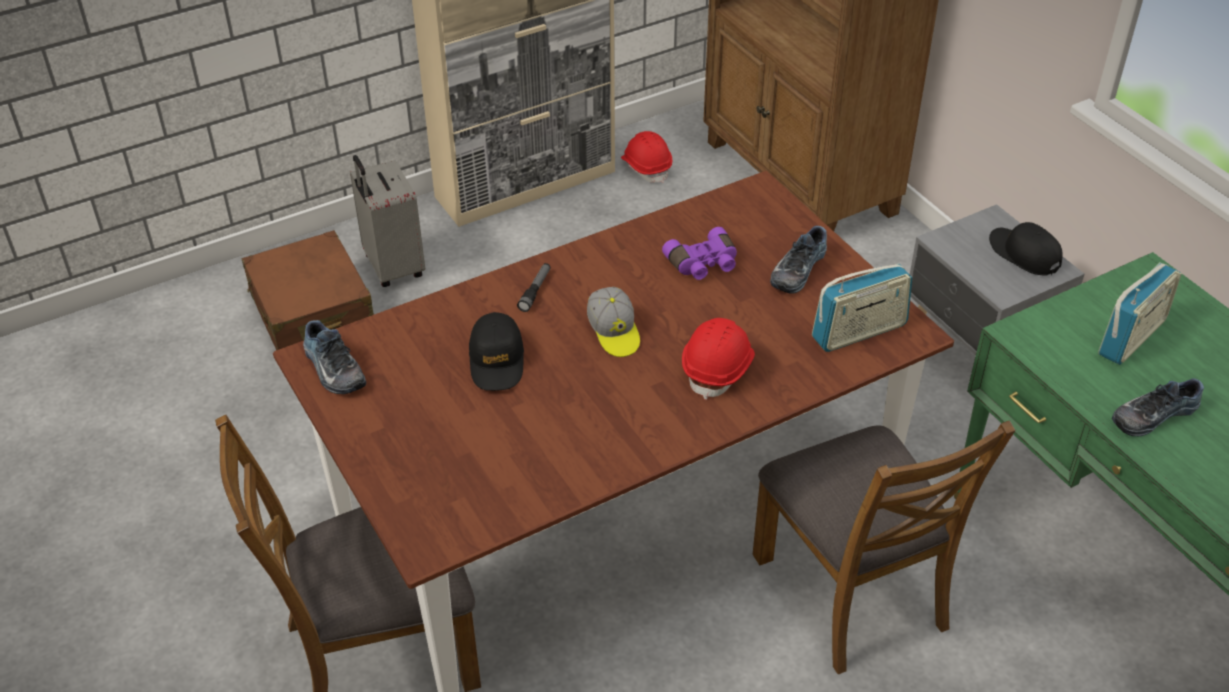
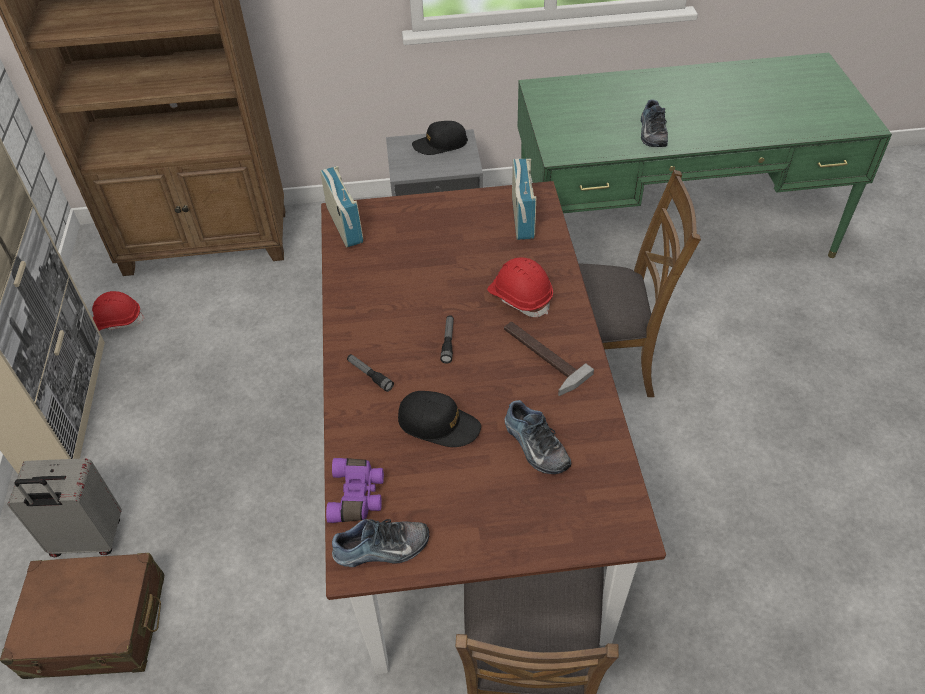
camera: 65 degrees left, 5 degrees up
(614, 332) = (448, 342): cap -> flashlight
(632, 411) = (539, 357): none -> hammer
(703, 264) = (404, 269): purple binoculars -> purple binoculars (358, 496)
(796, 269) = (441, 224): shoe -> shoe (534, 446)
(1131, 337) = (586, 115): radio -> radio (344, 225)

